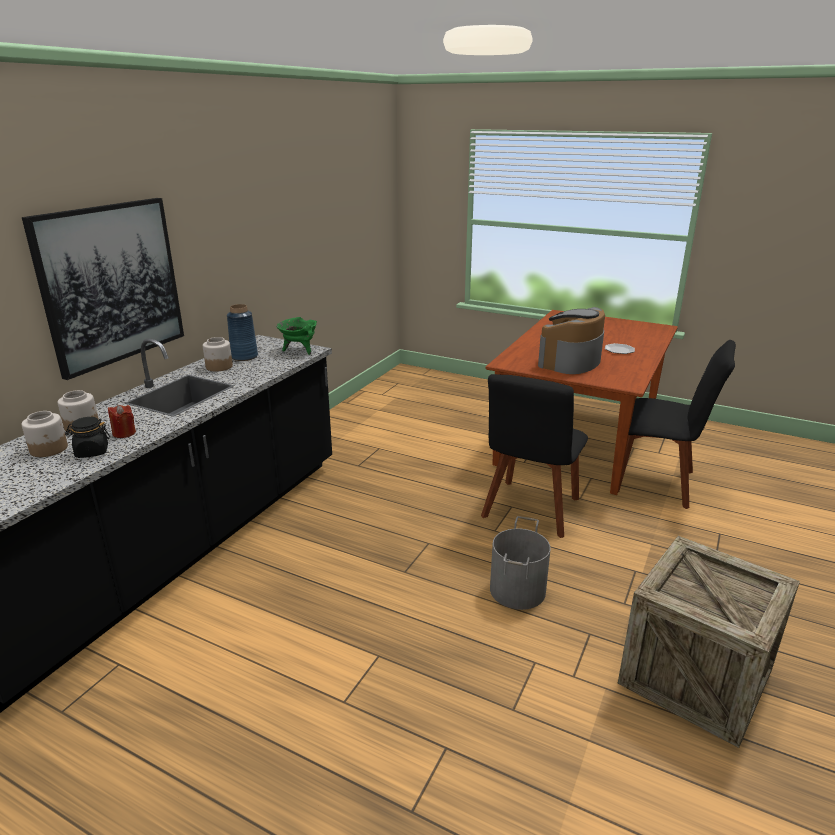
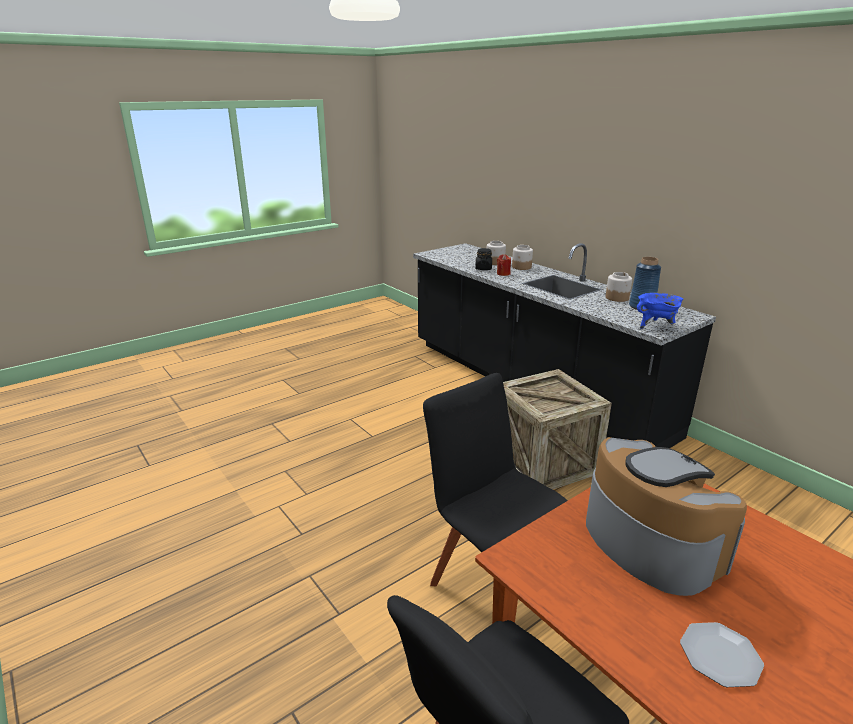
camera: 115 degrees right, 0 degrees up
(111, 284) = (594, 199): picture -> none
(299, 350) = (655, 326): green cooking pot -> blue cooking pot
(518, 590) = (379, 516): grey bucket -> none
(695, 677) = (210, 569): crate -> crate (543, 462)

